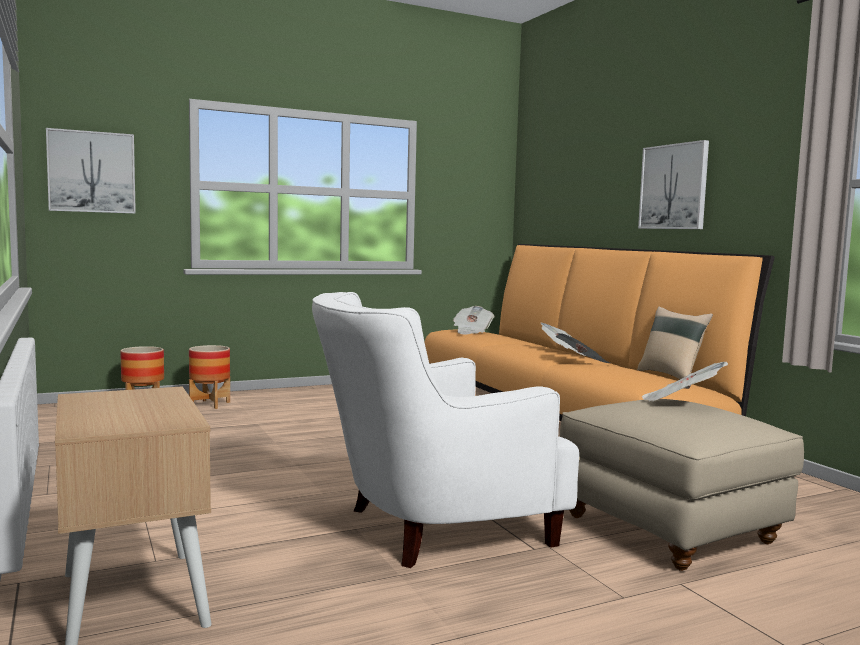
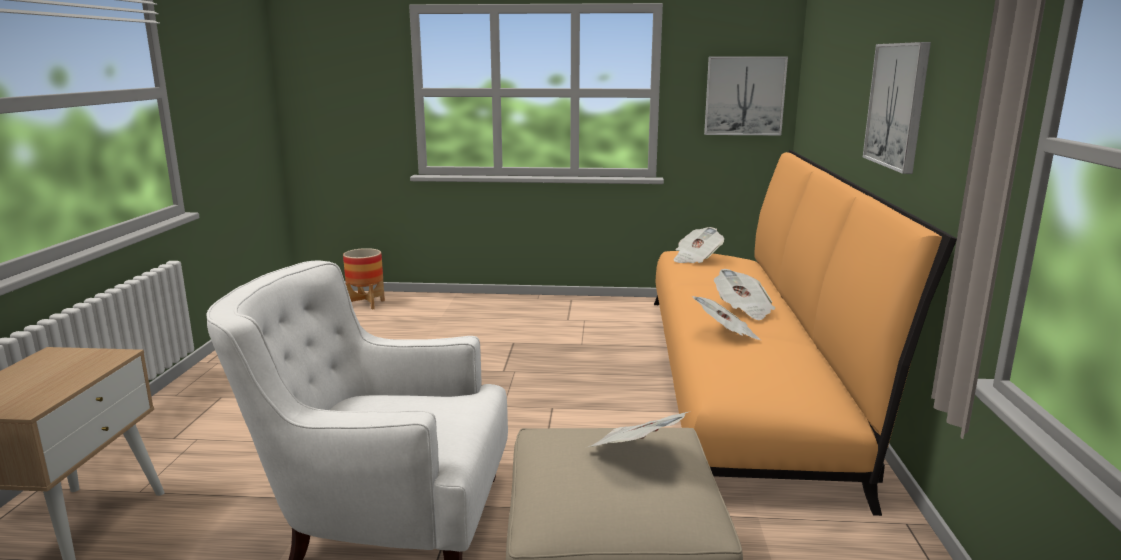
camera: 30 degrees right, 10 degrees up
(91, 172) = (327, 84): picture -> picture (744, 96)
(209, 404) = (420, 308): planter -> none
(671, 376) = (825, 373): beige pillow -> none

